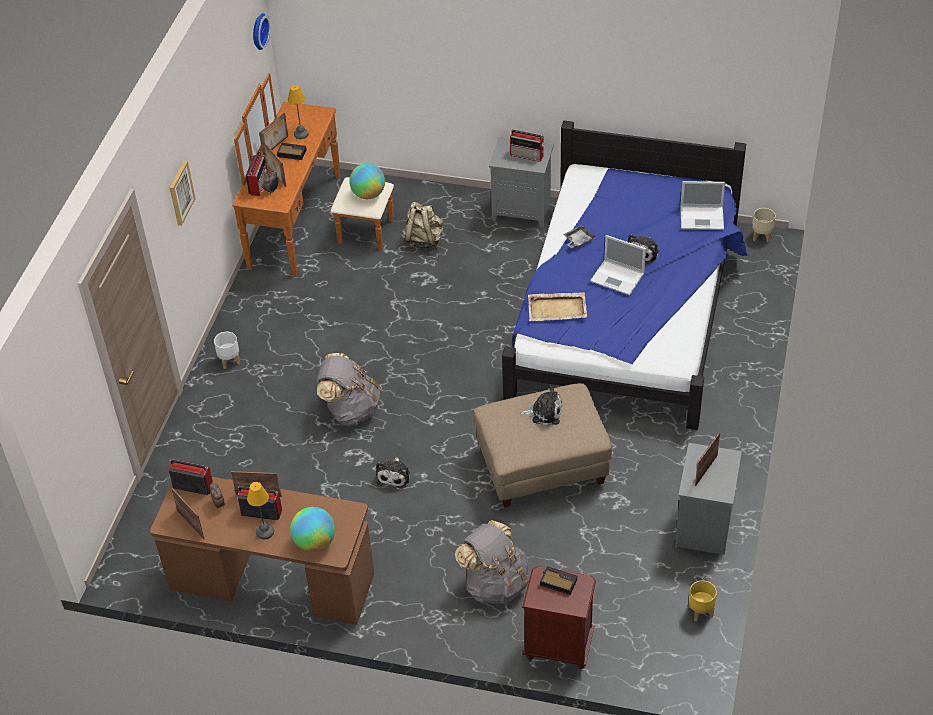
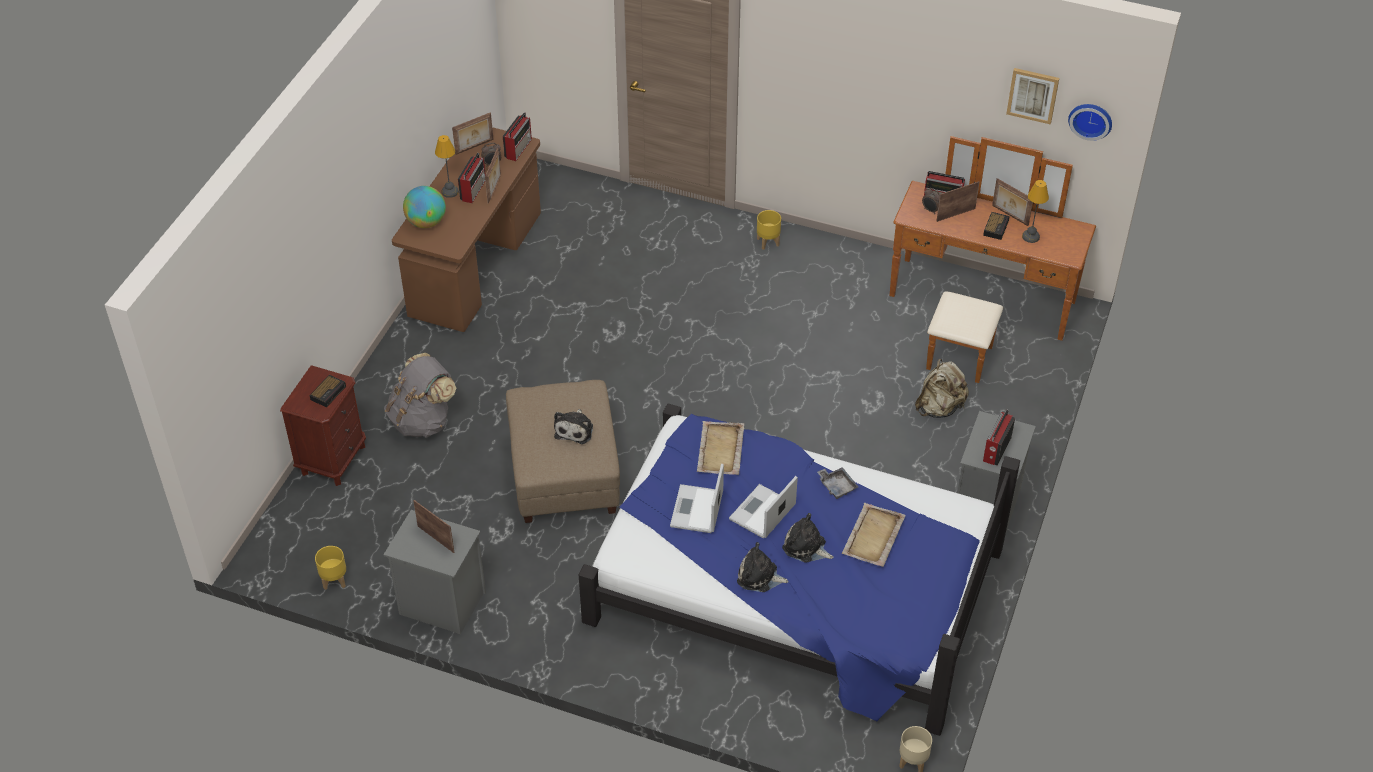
camera: 95 degrees right, 0 degrees up
(180, 193) = (826, 73): picture -> picture (1033, 95)
(229, 360) = (768, 242): white planter -> yellow planter
(350, 409) = (680, 329): grey backpack -> none
(368, 194) = (962, 319): globe -> none
(394, 476) = (581, 356): plush toy -> plush toy (759, 577)
(625, 216) = (873, 537): none -> beige tray
(703, 218) = (861, 618): laptop -> laptop (697, 510)

